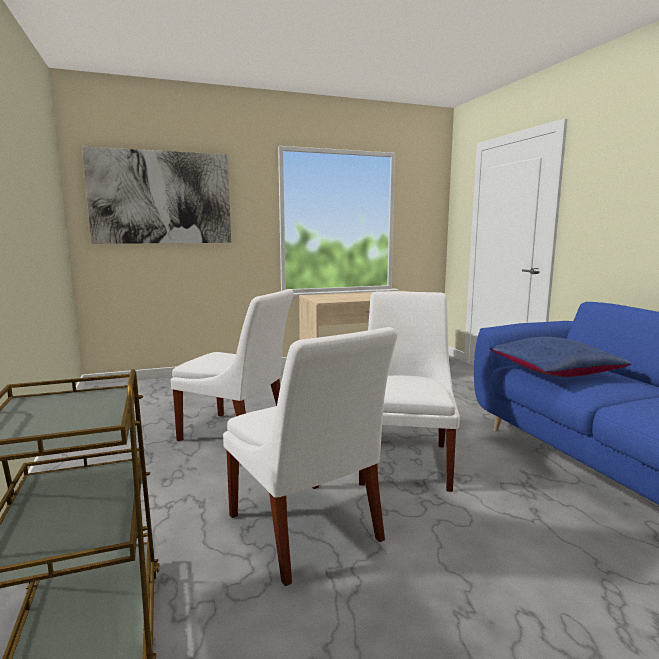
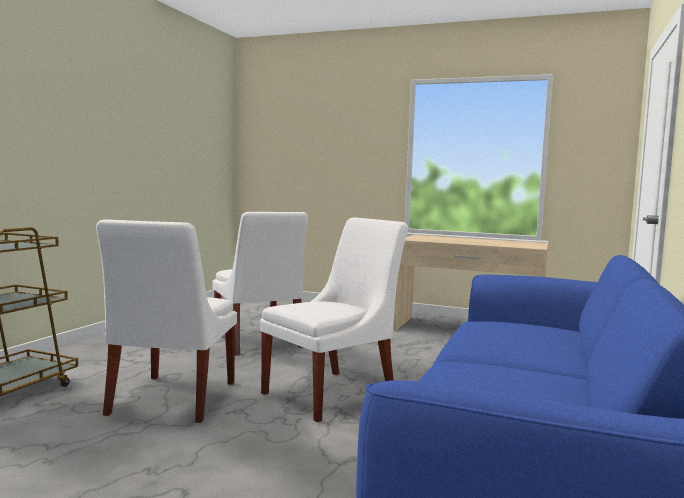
camera: 40 degrees right, 5 degrees down
(161, 198) = (302, 135): picture -> none
(554, 372) = (493, 329): blue pillow -> none

